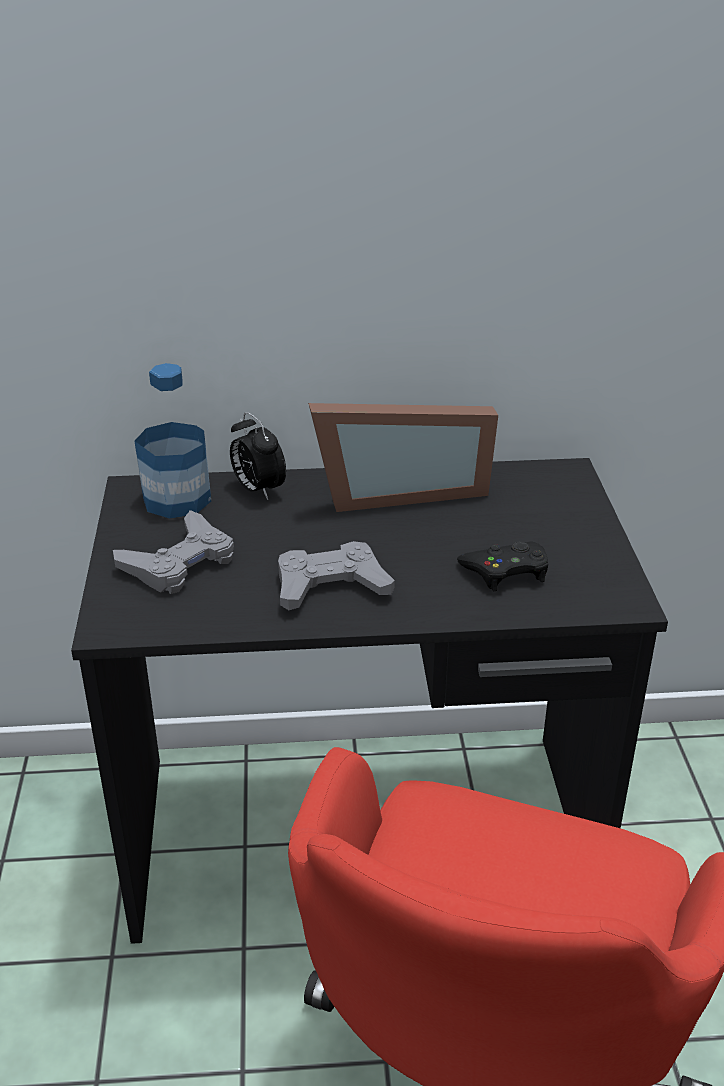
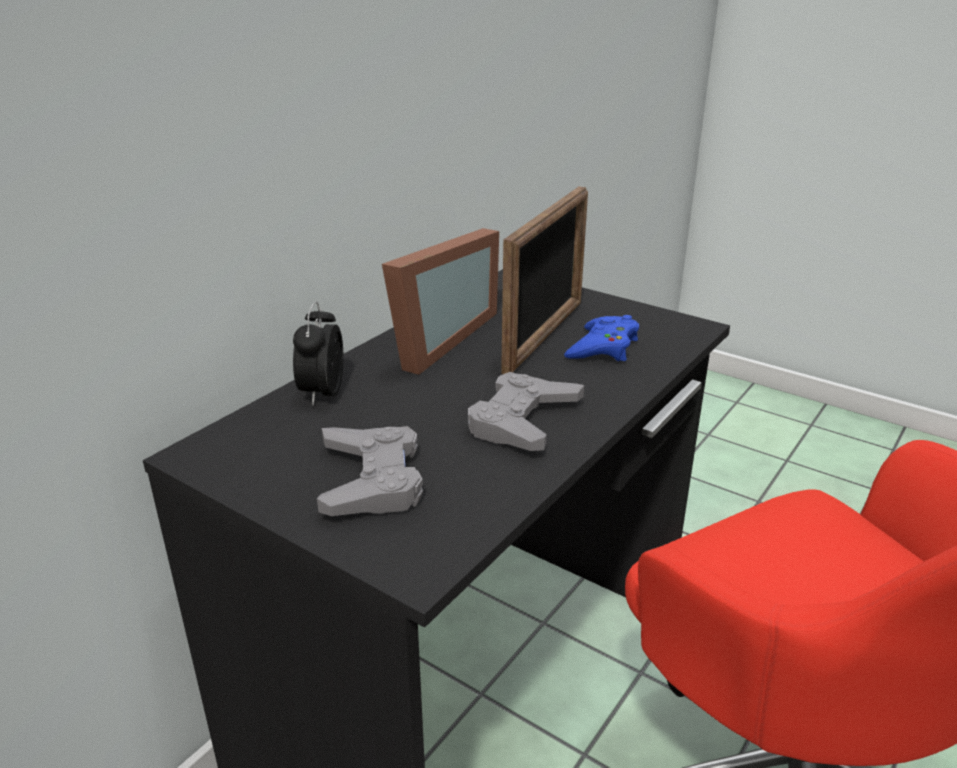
camera: 50 degrees left, 5 degrees down
(177, 499) = (262, 438): bottle -> none
(258, 489) = (322, 393): alarm clock -> alarm clock turned 90 degrees clockwise
(482, 535) = (544, 336): none -> picture frame
(506, 571) = (603, 347): black game controller -> blue game controller

